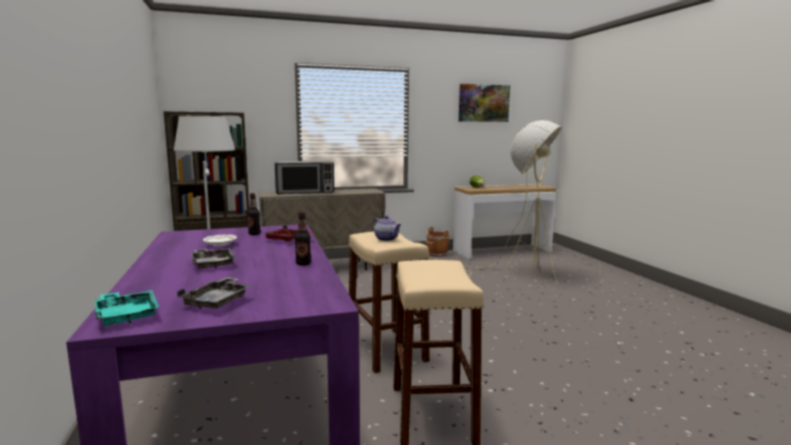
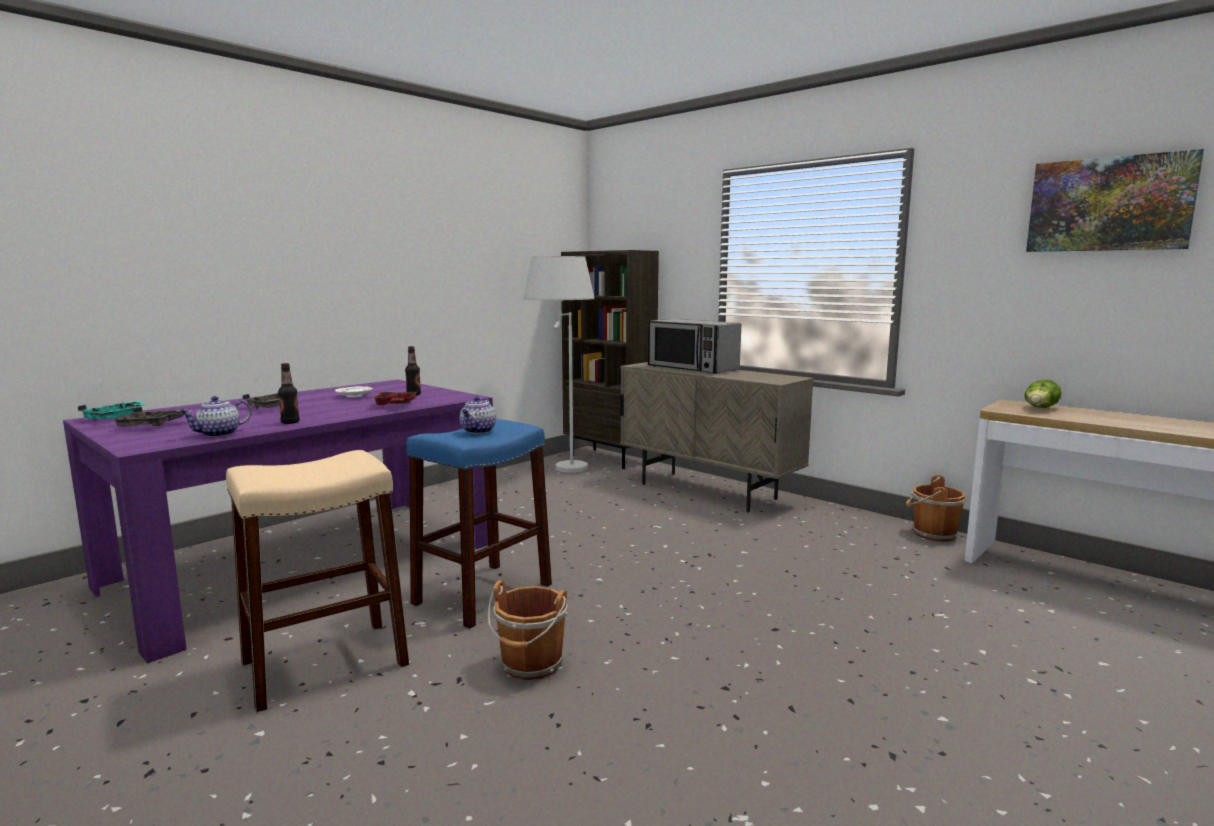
camera: 60 degrees right, 0 degrees up
(313, 282) = (218, 434): none -> teapot
(386, 350) = (483, 594): beige stool -> blue stool
(485, 354) = (530, 665): none -> brown bucket
(508, 274) = (955, 616): beige floor lamp -> none

